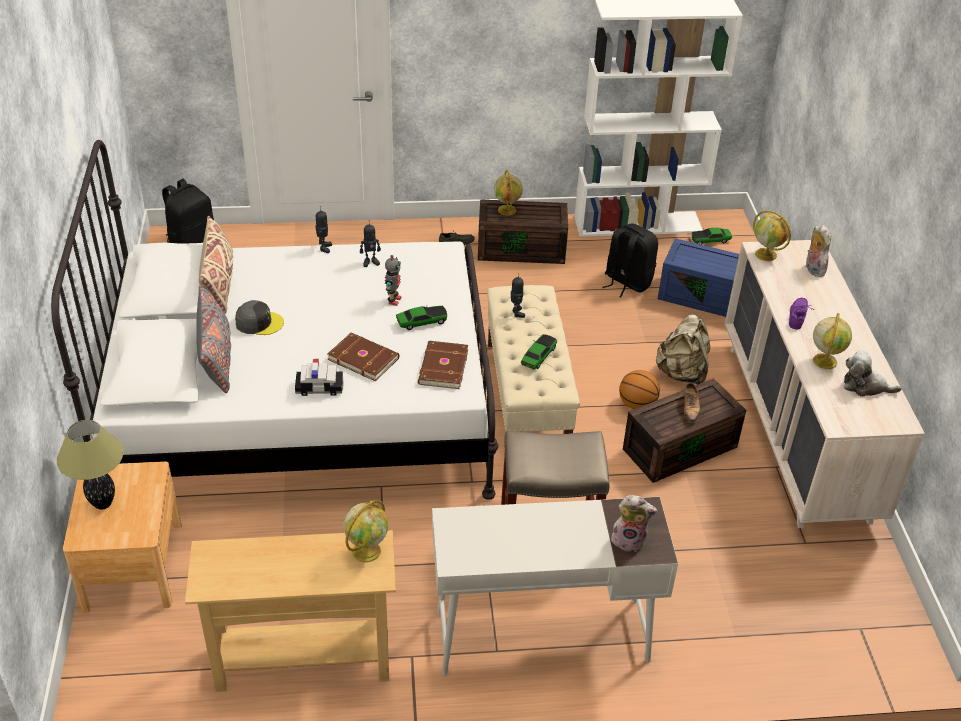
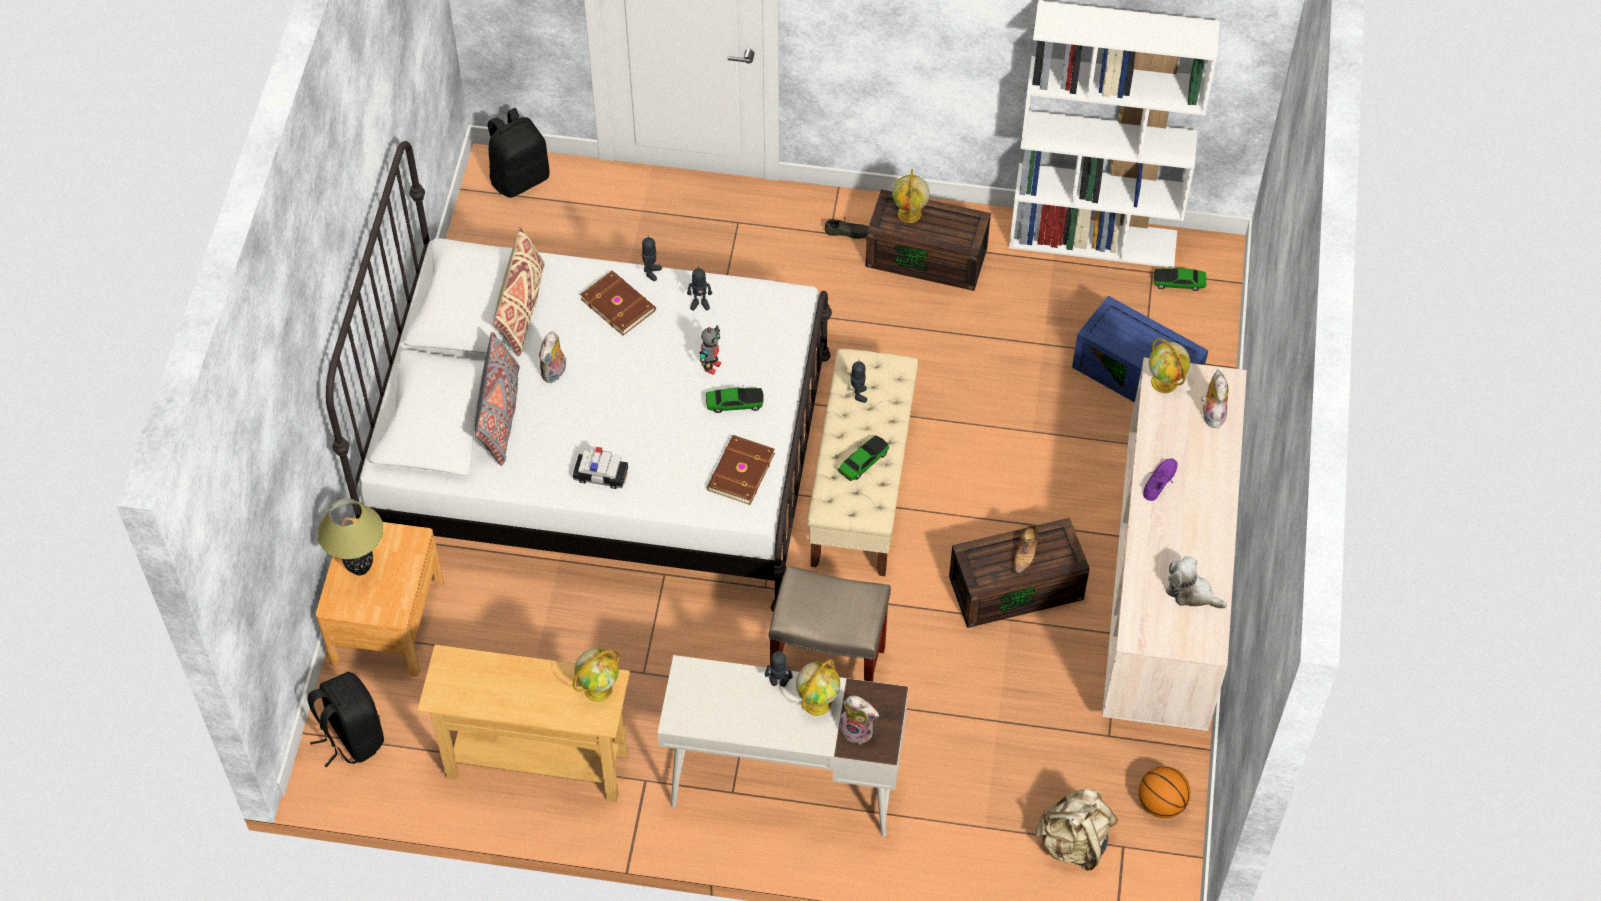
camera: 15 degrees right, 15 degrees up
(259, 323) = (555, 373): grey cap -> plush toy
(363, 358) = (657, 443): brown book -> brown book (618, 304)
(539, 514) = (778, 682): none -> toy robot
(626, 282) = (1043, 334): black backpack -> black backpack (351, 737)
(637, 405) = (988, 520): basketball -> basketball (1161, 803)
(681, 373) = (1059, 484): beige backpack -> beige backpack (1074, 842)
(824, 360) = (1161, 550): globe -> globe (817, 702)

